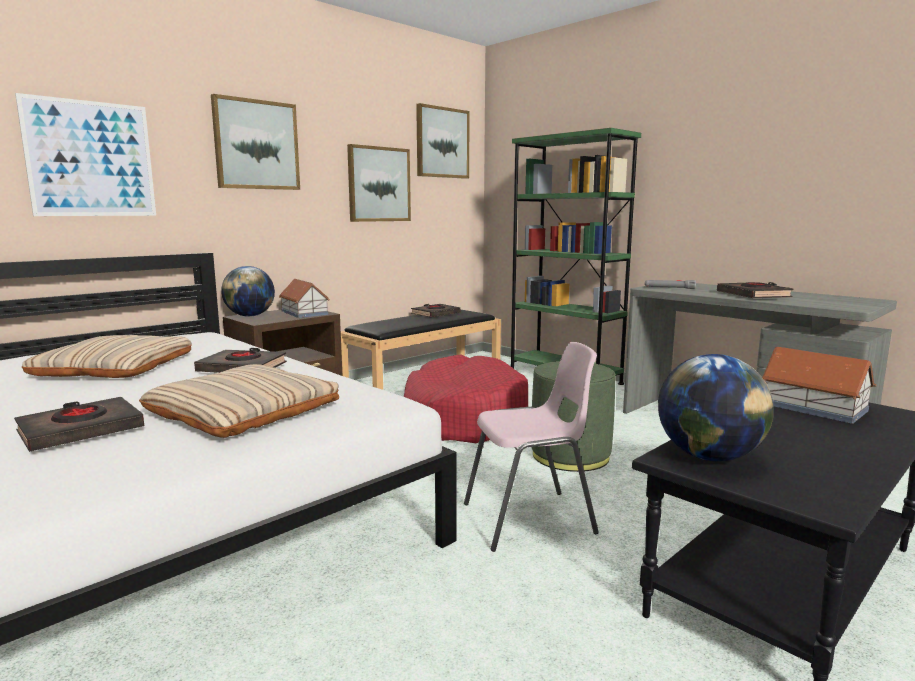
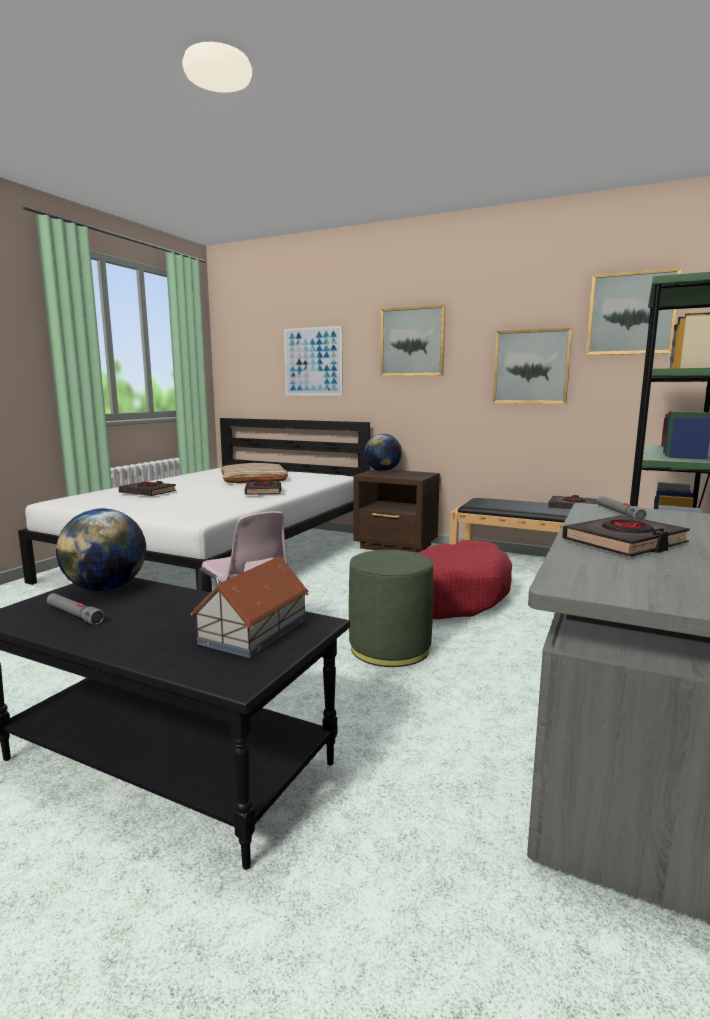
camera: 70 degrees right, 0 degrees up
(243, 411) = (183, 503): beige pillow -> none
(304, 312) = (412, 475): toy house -> none
(805, 469) = (74, 614): none -> grey flashlight

